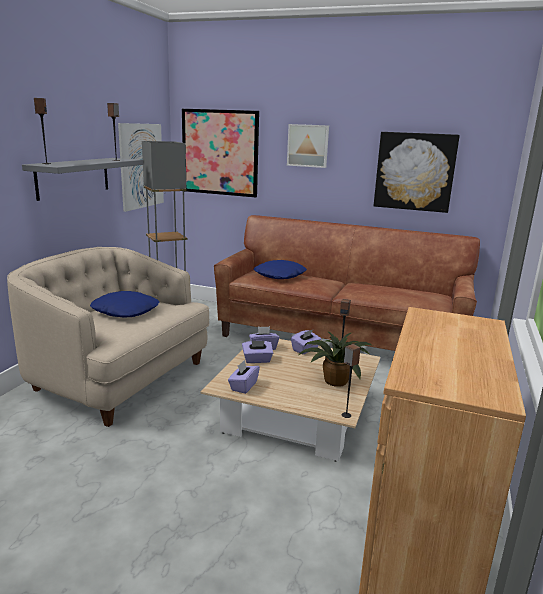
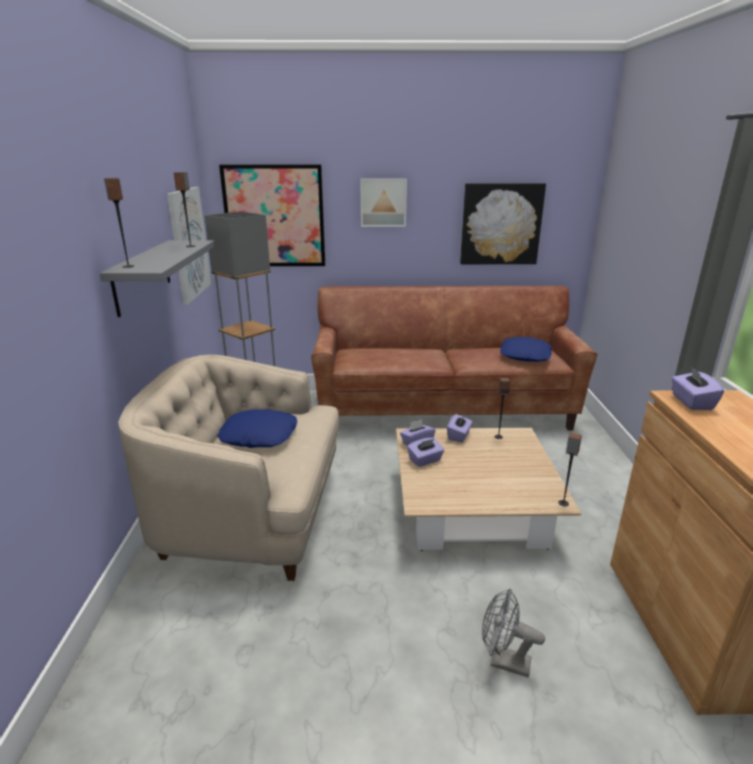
camera: 20 degrees left, 5 degrees up
(216, 526) = (503, 661): none -> grey fan
(243, 386) = (441, 496): purple tissue box -> purple tissue box (691, 402)
(280, 275) = (381, 354): blue pillow -> blue pillow (525, 355)
(333, 380) = (517, 466): potted plant -> none

